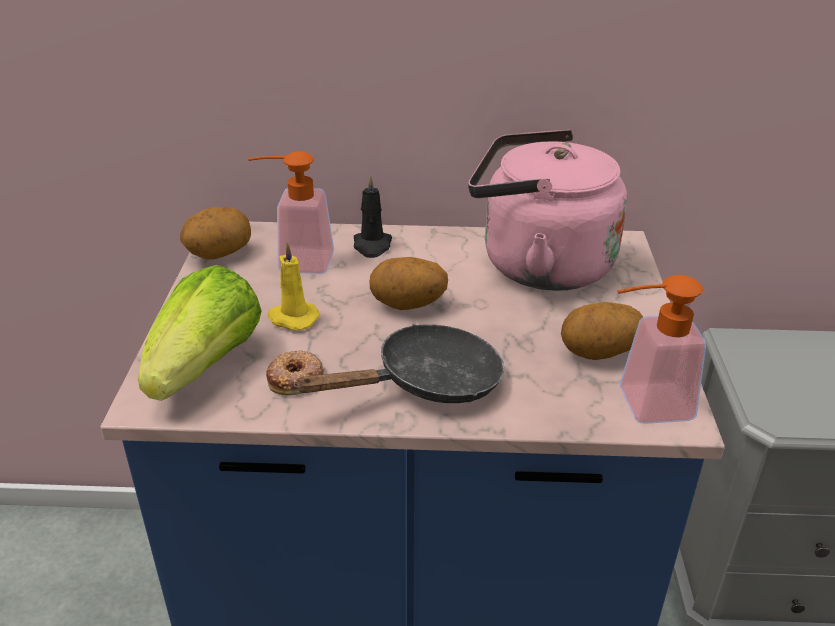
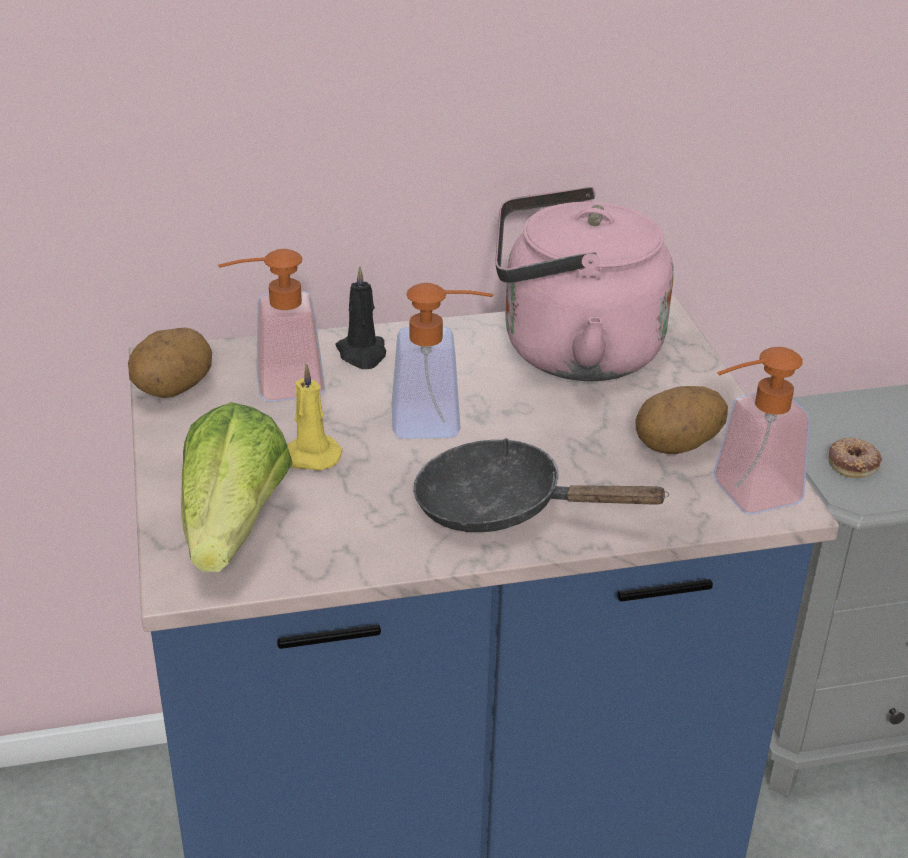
camera: 15 degrees left, 0 degrees up
(296, 378) = (349, 525): donut -> donut (853, 463)
(408, 306) = (440, 422): potato -> soap dispenser
(427, 383) = (503, 507): black frying pan -> black frying pan turned 120 degrees counterclockwise

